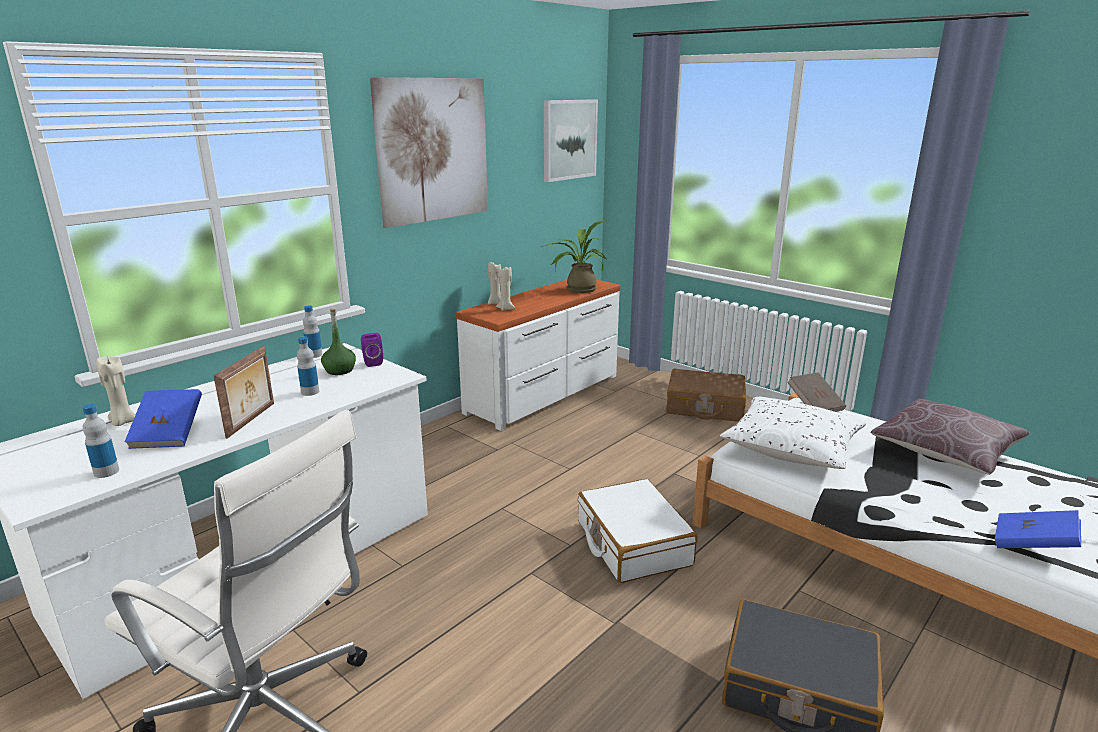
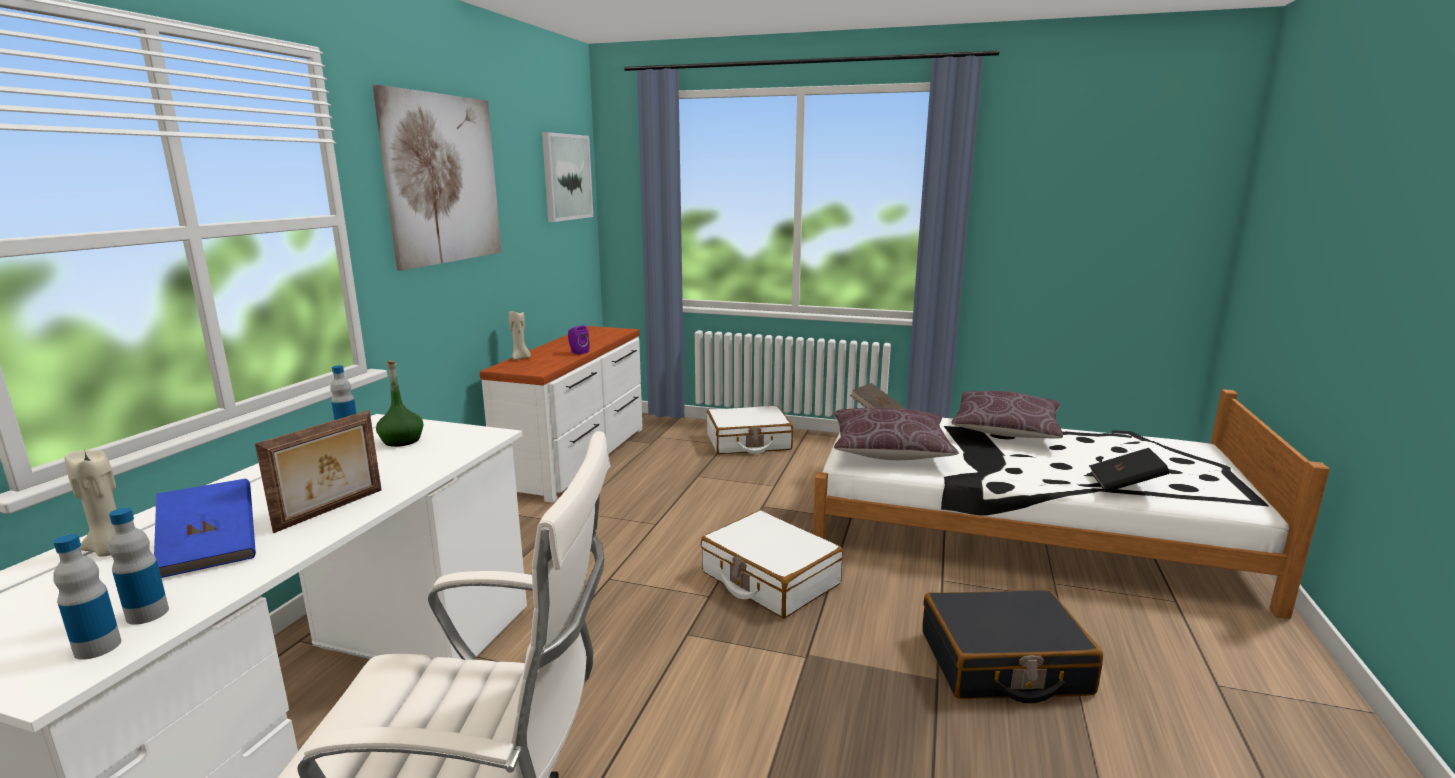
camera: 25 degrees left, 5 degrees down
(252, 420) = (331, 510): picture frame -> picture frame turned 45 degrees clockwise
(310, 392) = (384, 468): bottle -> bottle (97, 647)
(372, 362) = (437, 427): purple speaker -> purple speaker (577, 352)
(506, 309) = (537, 362): beige candle -> none
(577, 289) = (599, 337): potted plant -> none
(705, 407) = (748, 442): brown suitcase -> white suitcase
(791, 448) = (889, 450): white pillow -> brown pillow
(1032, 545) = (1125, 485): blue book -> black book

